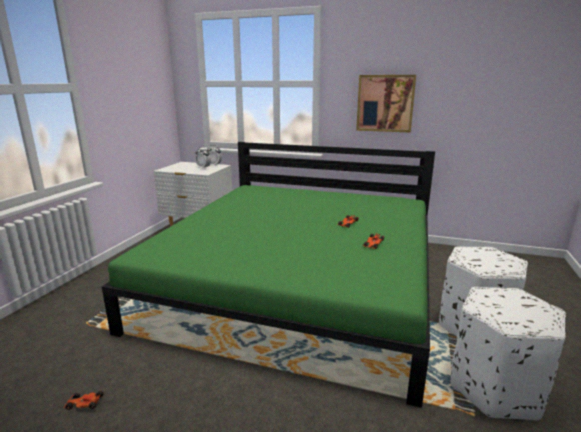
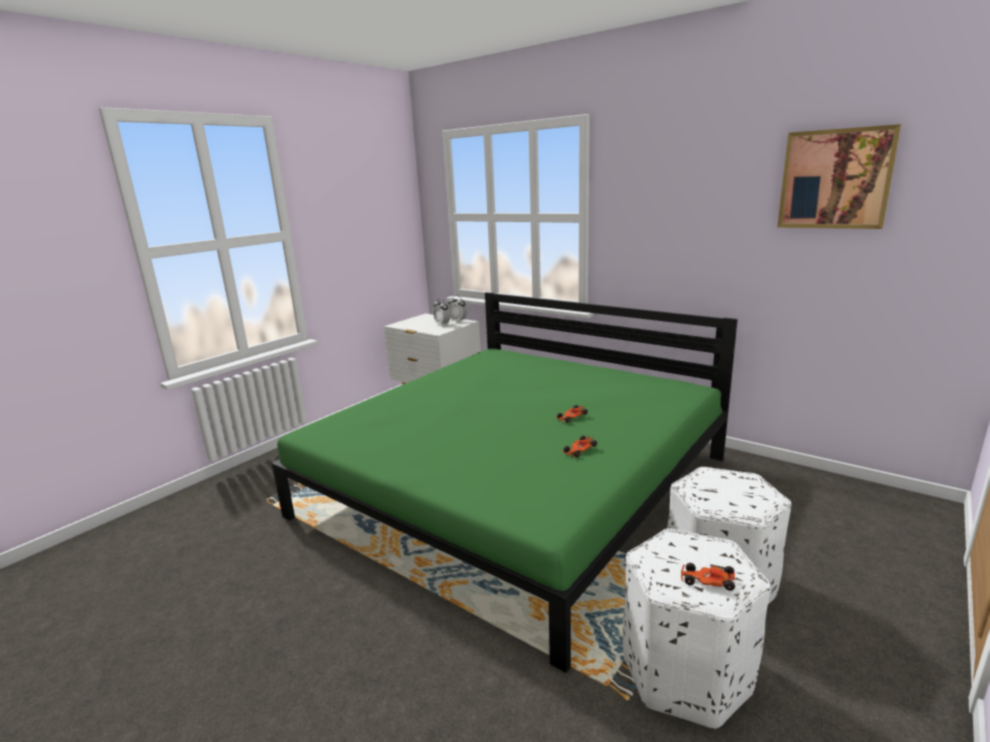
camera: 20 degrees right, 0 degrees up
(84, 404) = (224, 584): toy car -> toy car (706, 581)
(385, 103) = (674, 246): picture -> picture (835, 179)

